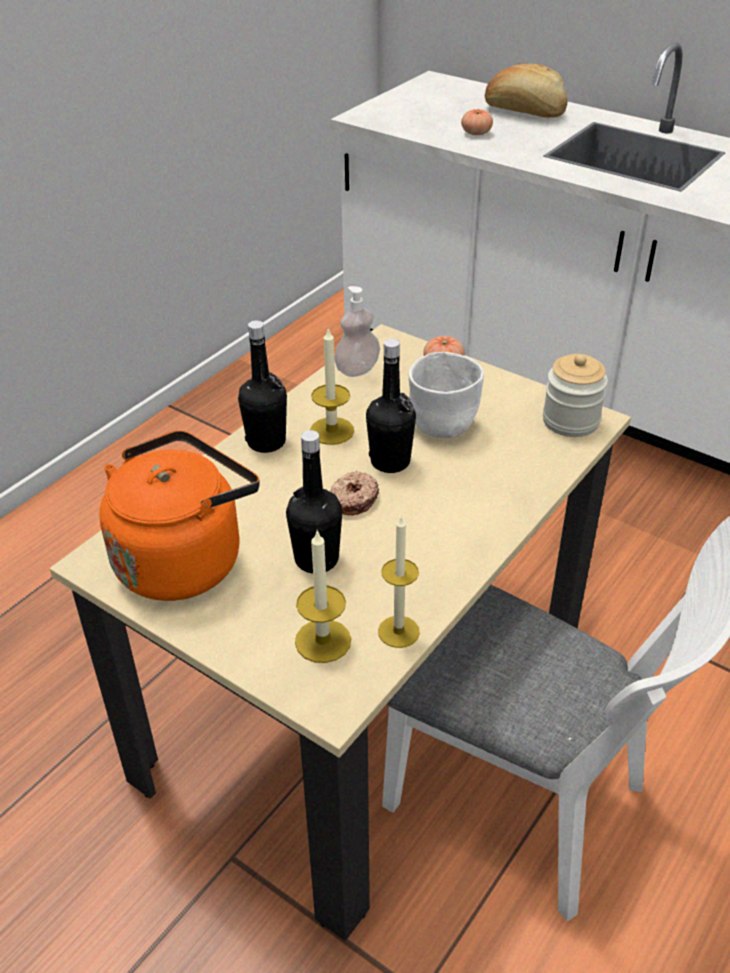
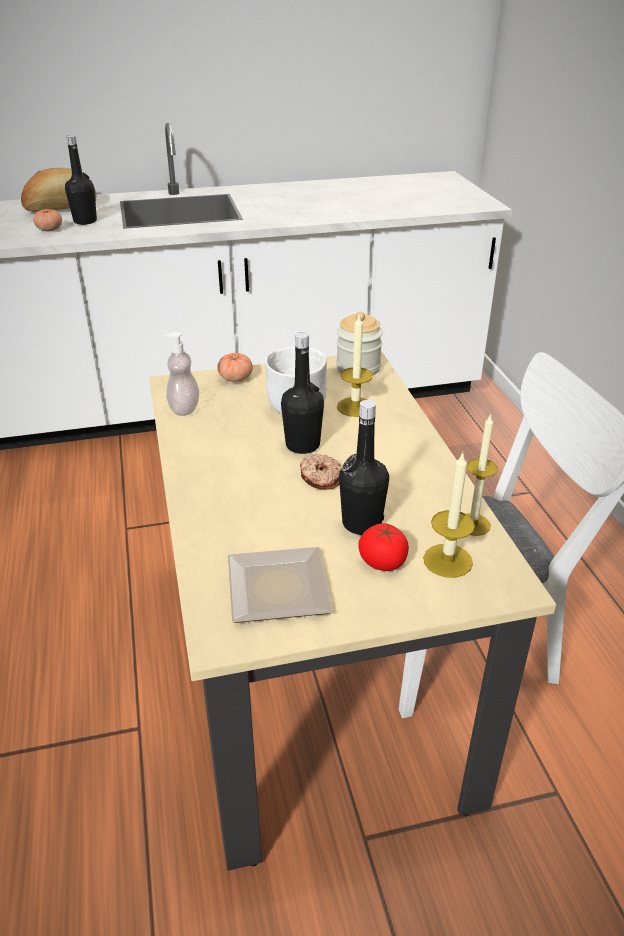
camera: 50 degrees left, 5 degrees down
(184, 559) = (281, 586): orange kettle -> plate
(266, 442) = (202, 483): black bottle -> black bottle (85, 221)
(276, 600) = (383, 562): none -> tomato
(332, 431) = (234, 451): candle -> candle (355, 407)

